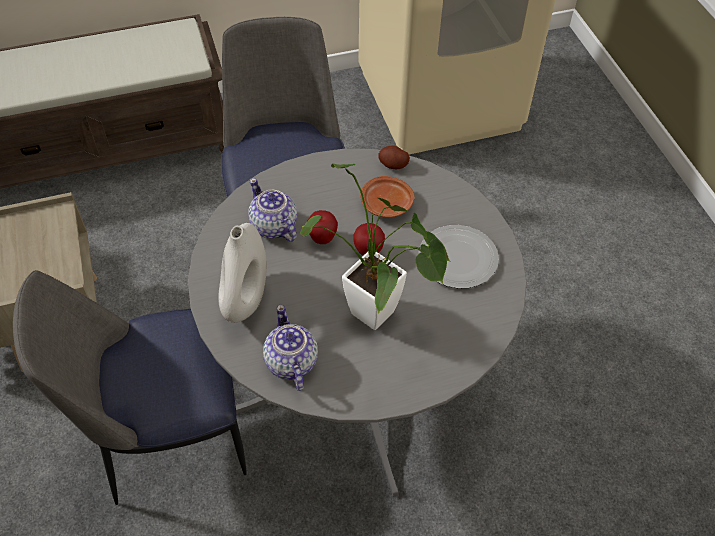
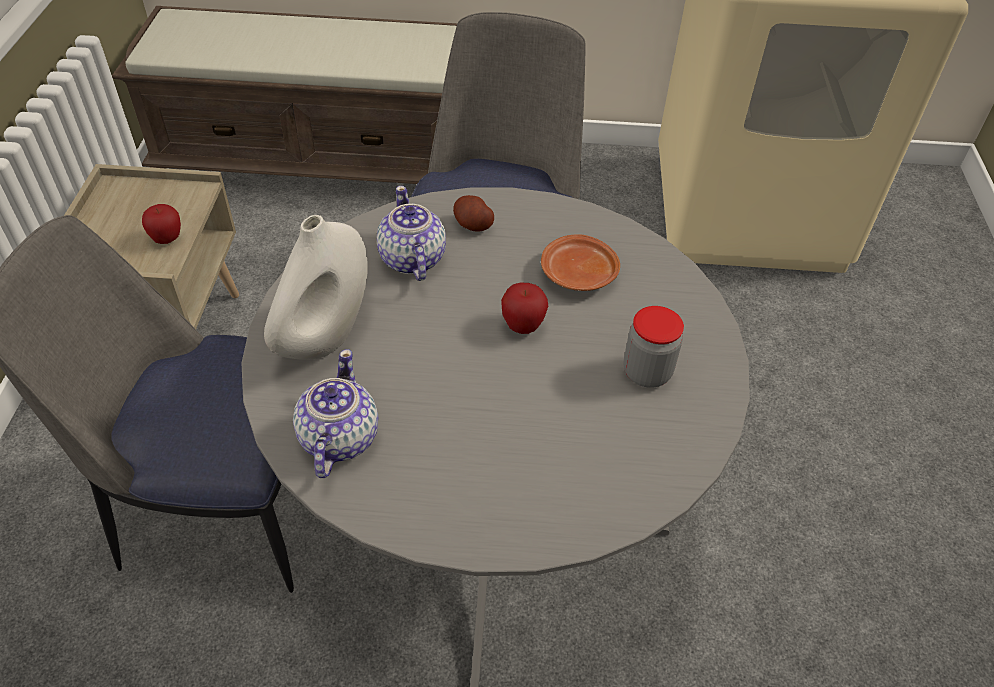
camera: 20 degrees right, 5 degrees down
(322, 238) = (468, 292): apple -> apple (167, 239)
(380, 319) = (494, 420): potted plant -> none
(393, 165) = (611, 229): potato -> potato (473, 225)
(457, 258) = (647, 372): plate -> jar

